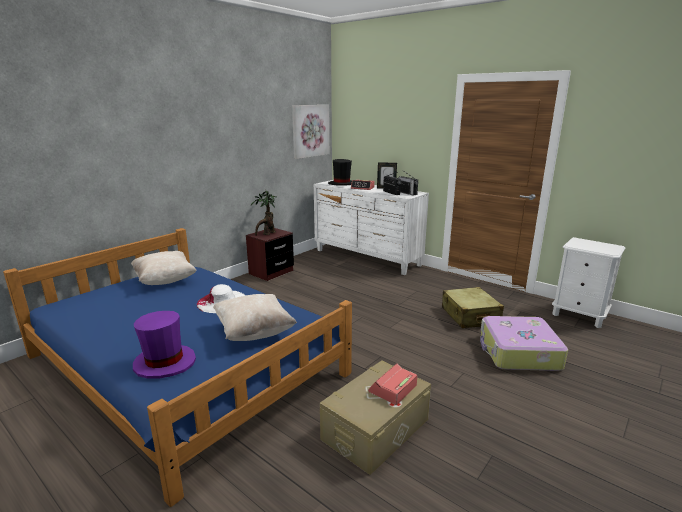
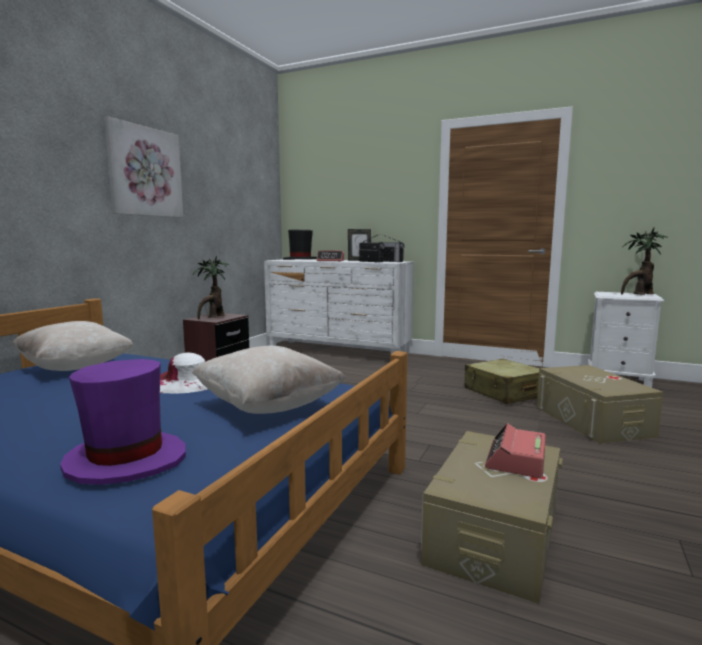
camera: 15 degrees left, 10 degrees down
(310, 131) = (258, 194): picture -> picture (144, 172)
(518, 353) = (592, 421): suitcase -> beige storage box
(605, 247) = (639, 294): none -> potted plant

